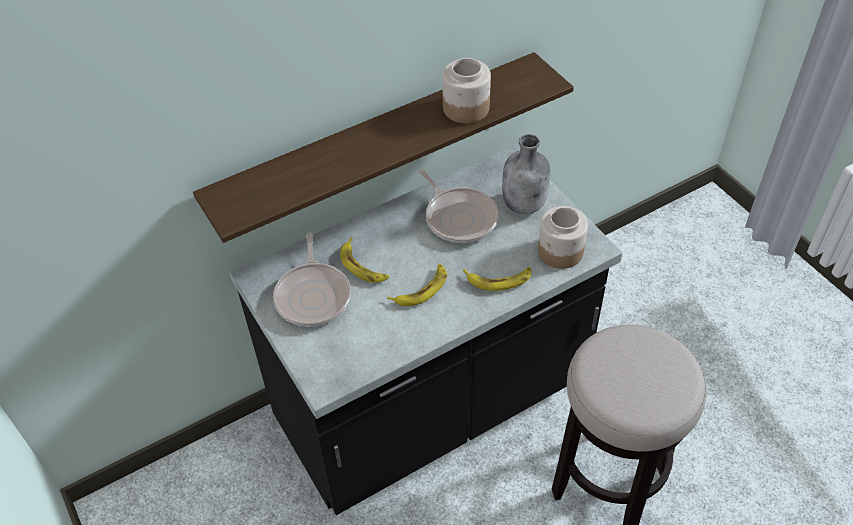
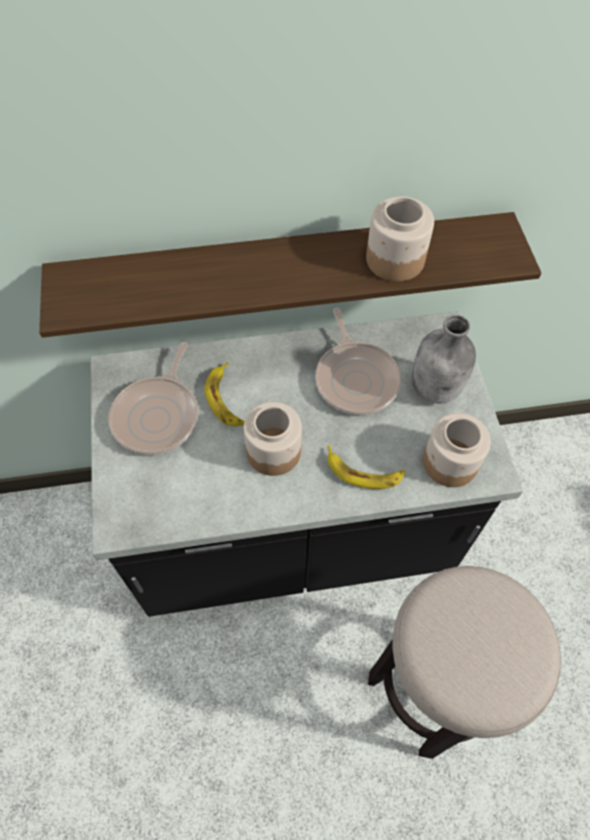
camera: 20 degrees right, 10 degrees up
(421, 289) = (273, 451): banana -> jar

